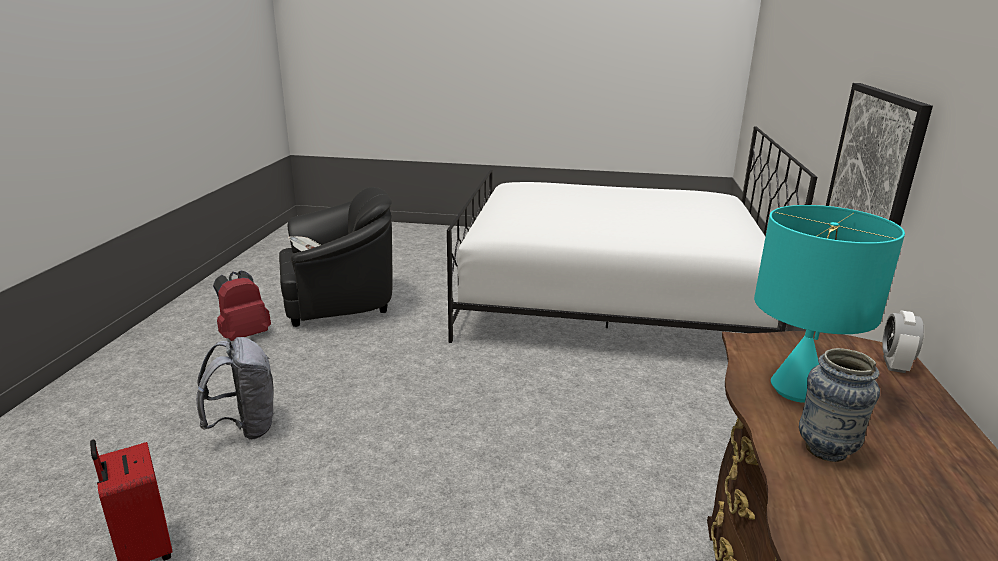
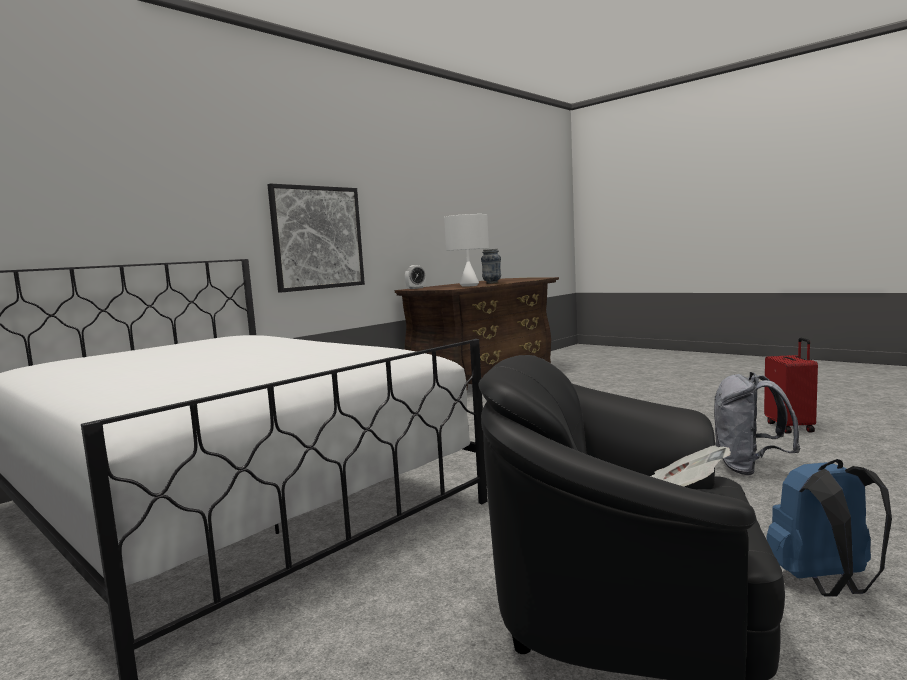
camera: 145 degrees left, 15 degrees down
(244, 335) = (825, 584): red backpack -> blue backpack
(795, 391) = (469, 286): turquoise table lamp -> white table lamp

